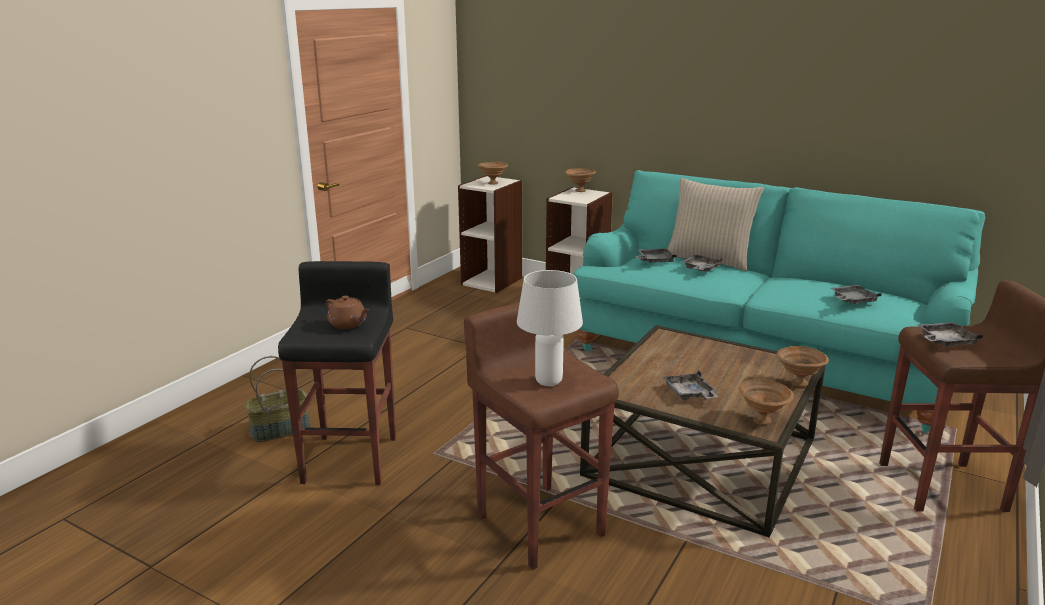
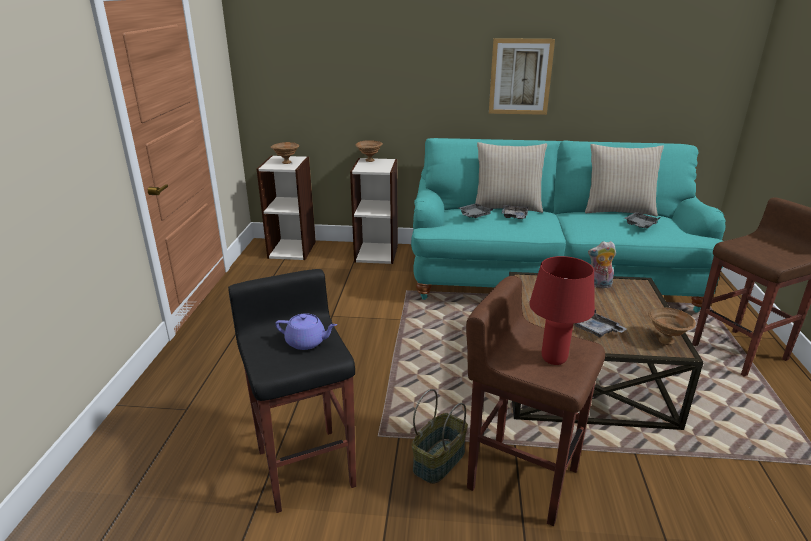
camera: 25 degrees left, 5 degrees up
(281, 429) = (208, 456): basket -> basket (438, 460)
(348, 324) = (307, 342): brown teapot -> purple teapot
(548, 381) = (553, 359): white table lamp -> red table lamp
(747, 356) = (598, 285): none -> plush toy
(759, 107) = (520, 77): none -> picture
(798, 383) = (654, 301): brown bowl -> none
(847, 283) = (618, 210): none -> beige pillow
(944, 342) = (754, 250): grey tray -> none

